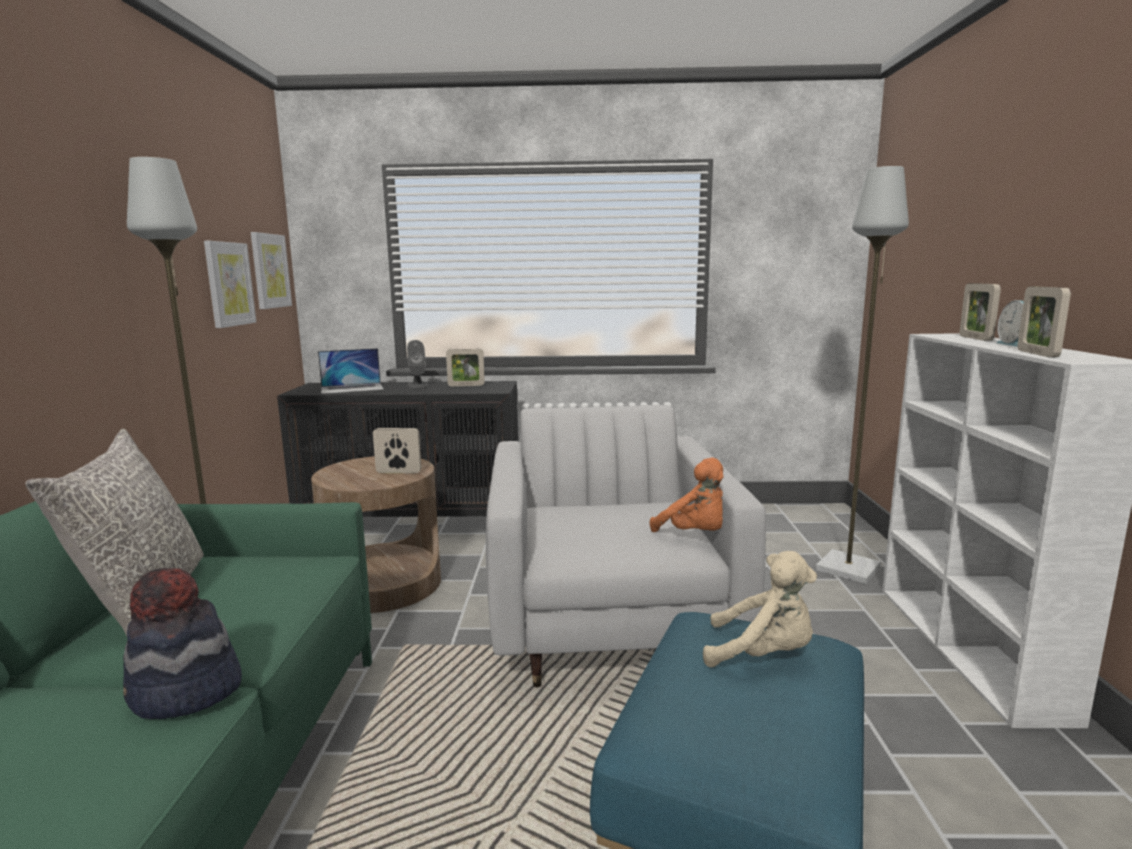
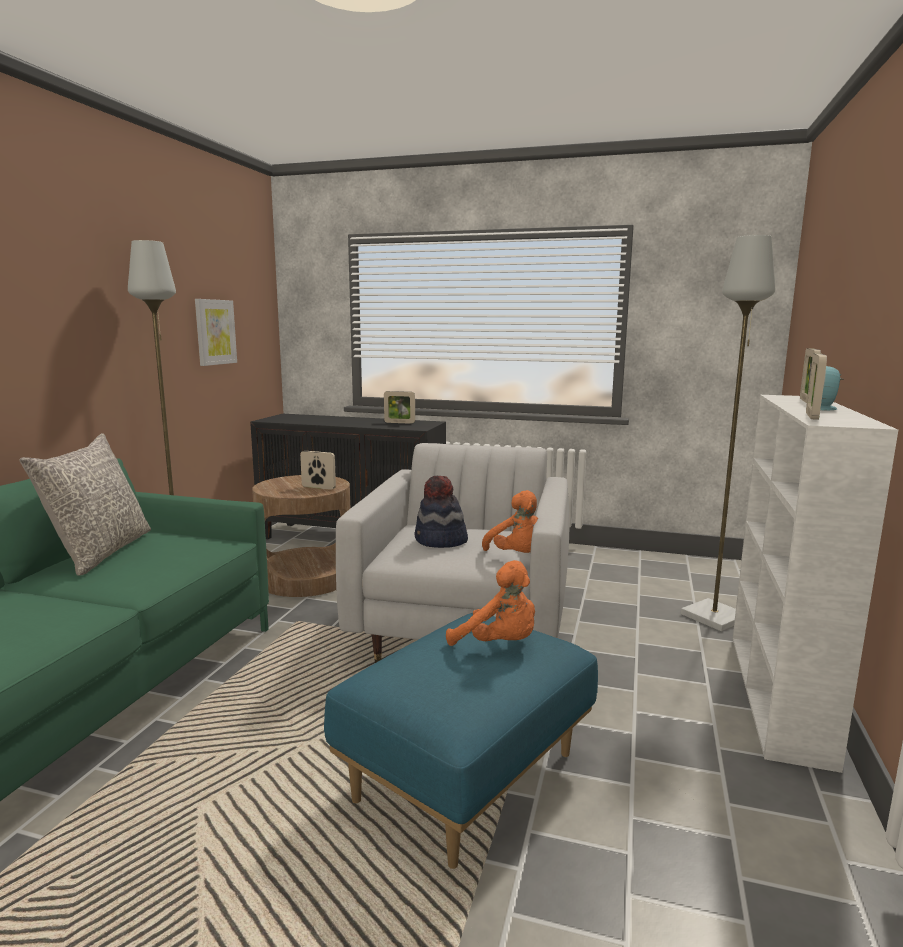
camera: 15 degrees right, 0 degrees up
(185, 693) = (91, 604): hat -> hat (440, 541)
(269, 271) = (254, 322): picture -> none
(352, 388) = (309, 419): laptop -> none
(417, 385) = (362, 420): grey speaker -> none
(762, 655) = (499, 644): beige plush toy -> orange plush toy

